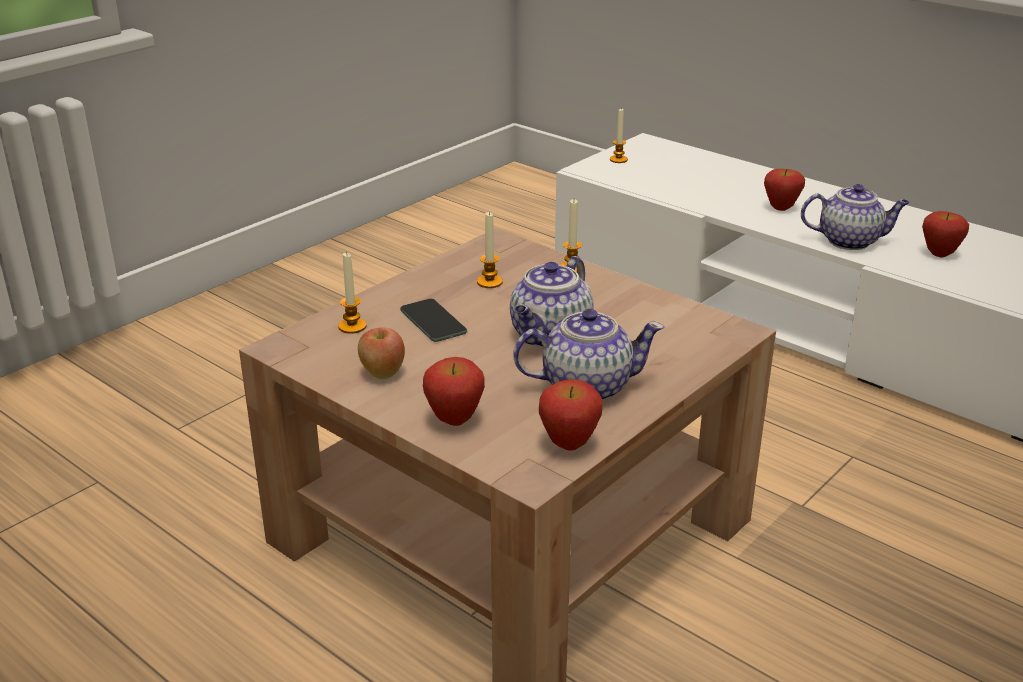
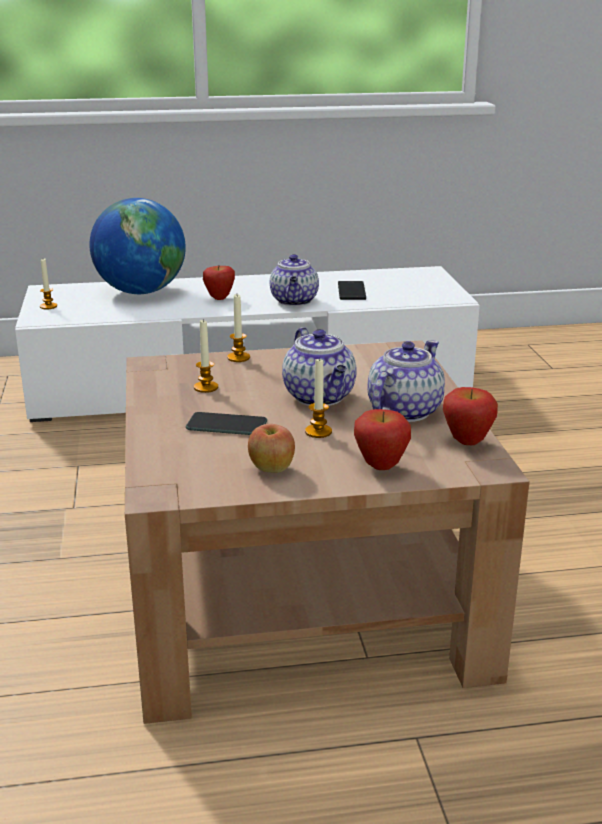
camera: 50 degrees left, 5 degrees down
(352, 326) = (177, 455): candle -> candle (318, 432)
(721, 174) = (141, 292): none -> globe
(850, 241) = (294, 301): teapot -> teapot turned 135 degrees clockwise
(939, 254) = (351, 291): apple -> phone

